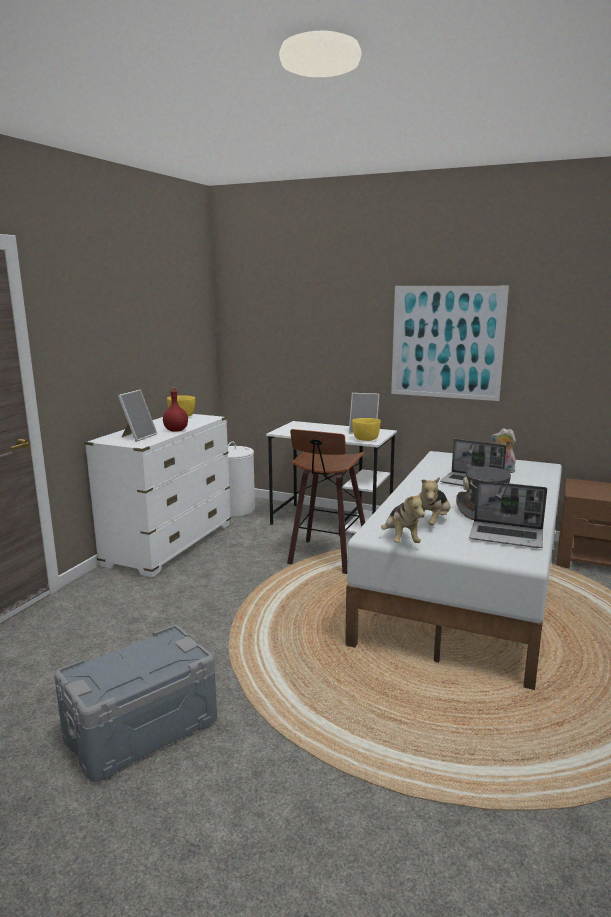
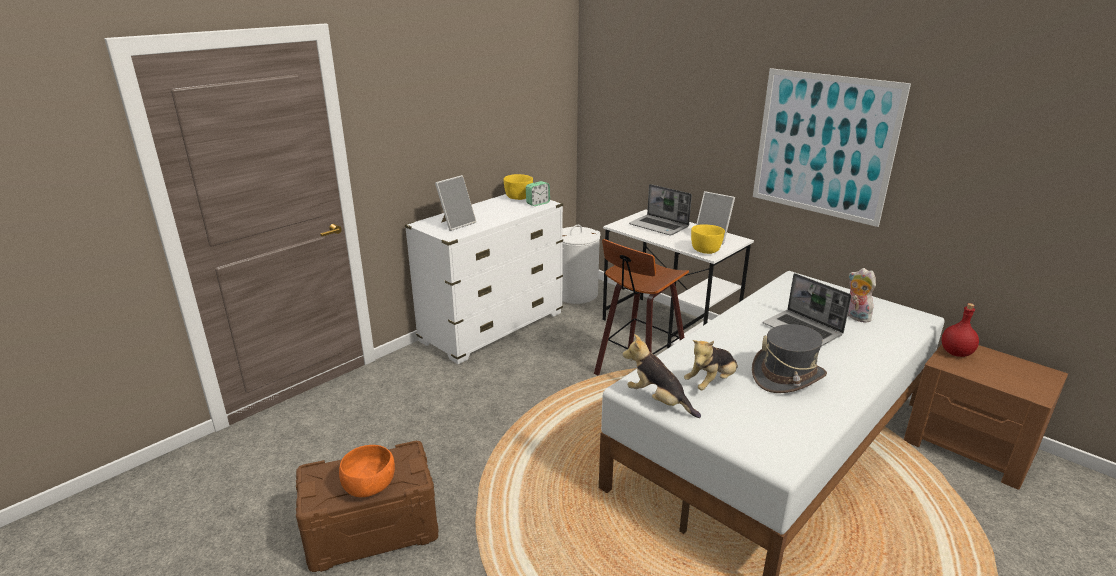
camera: 20 degrees right, 10 degrees up
(141, 728) = (372, 529): grey storage box -> brown storage box
(147, 671) = (369, 487): none -> orange bowl
(176, 430) = (497, 219): red bottle -> red bottle (956, 353)
(203, 418) = (538, 203): none -> alarm clock
(401, 540) = (658, 401): plush toy -> plush toy turned 120 degrees clockwise
(507, 536) = (785, 421): laptop -> laptop (659, 226)

